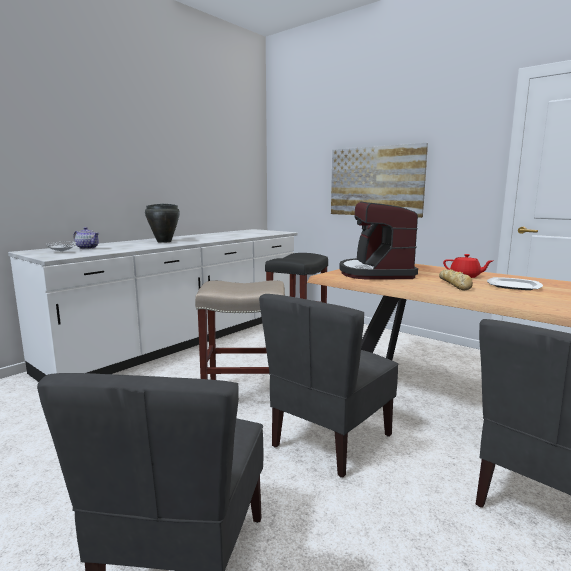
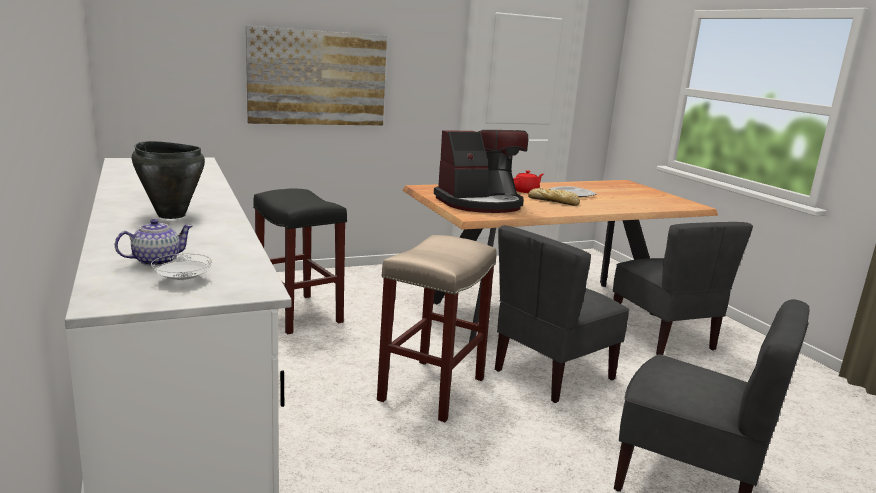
camera: 65 degrees left, 5 degrees up
(330, 440) = (552, 374): grey chair -> grey chair turned 75 degrees clockwise
(375, 273) = (480, 203): coffee machine -> coffee machine turned 45 degrees counterclockwise

